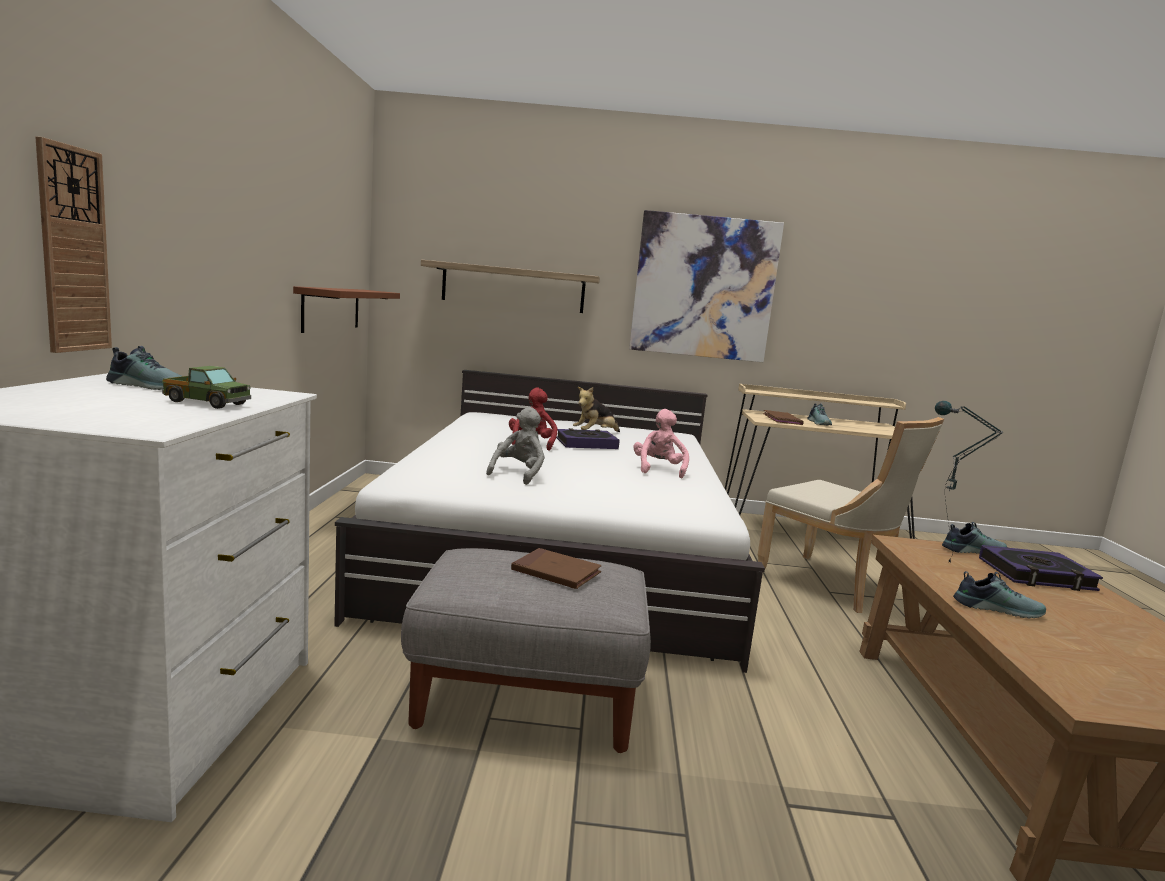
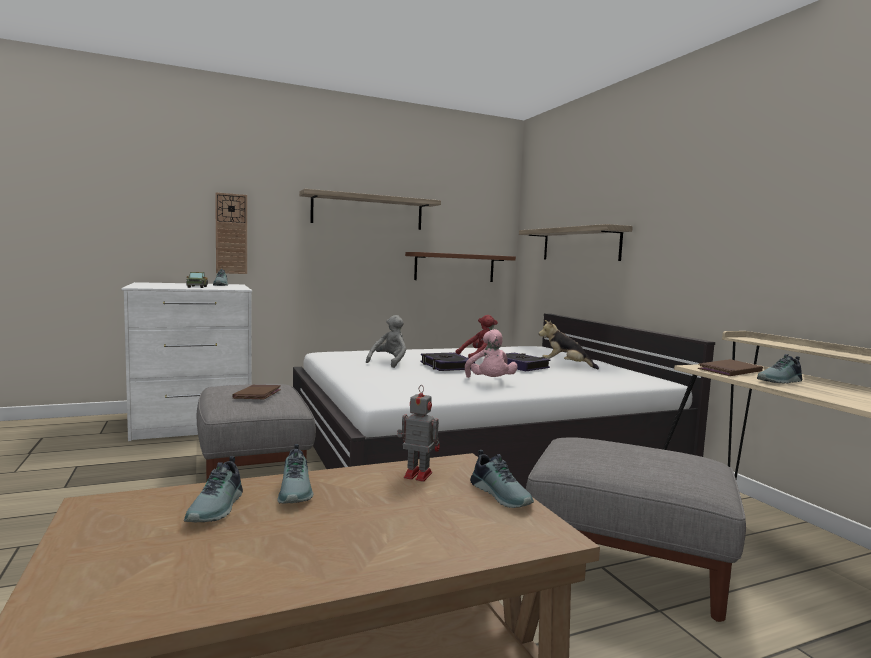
camera: 65 degrees right, 5 degrees down
(257, 213) = (368, 211): none -> shelf
(518, 474) = (389, 363): grey plush toy -> grey plush toy turned 60 degrees counterclockwise
(658, 469) = (490, 382): pink plush toy -> pink plush toy turned 105 degrees clockwise
(704, 287) = (717, 221): picture -> none
(831, 586) = (624, 567): beige chair -> grey ottoman
(937, 562) = (416, 475): table lamp -> toy robot
(1036, 575) = (454, 524): book -> book (446, 366)
(1055, 644) = (218, 508): none -> shoe

